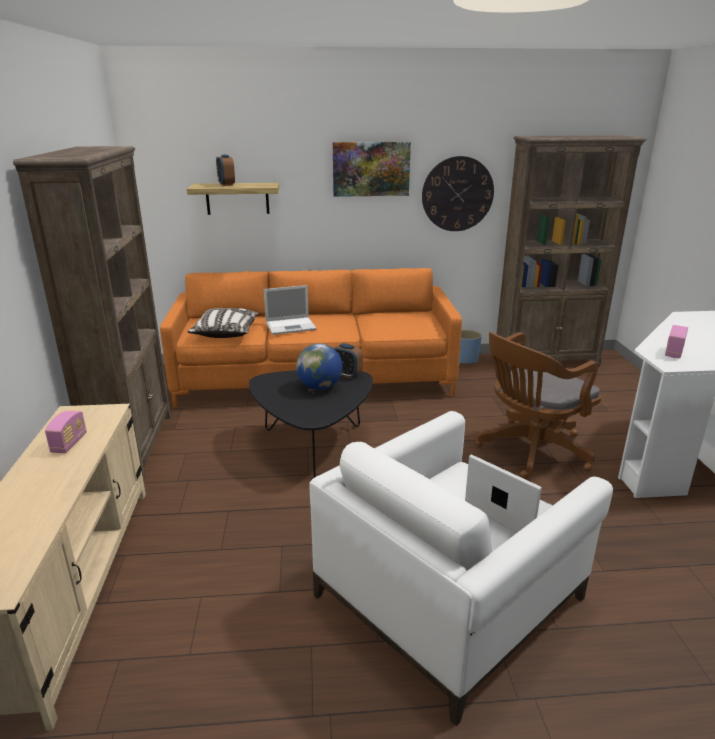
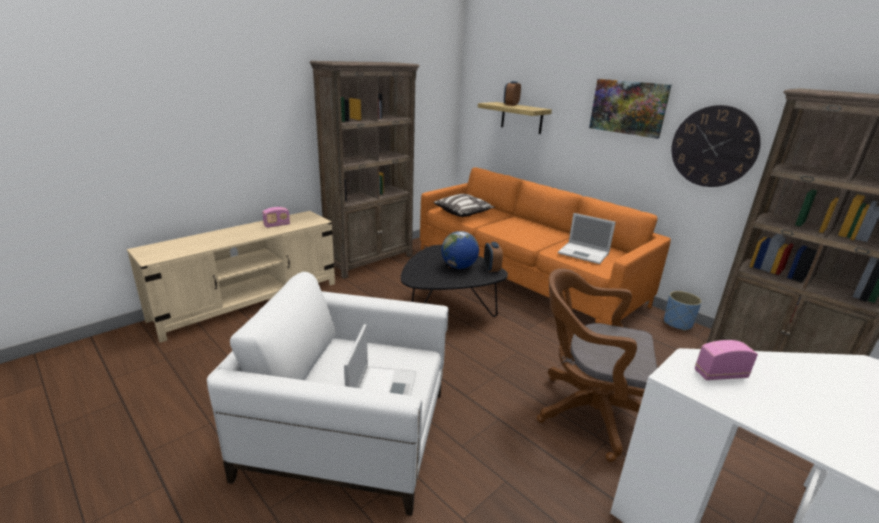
camera: 50 degrees right, 0 degrees up
(291, 326) = (507, 224): laptop -> laptop (584, 253)

